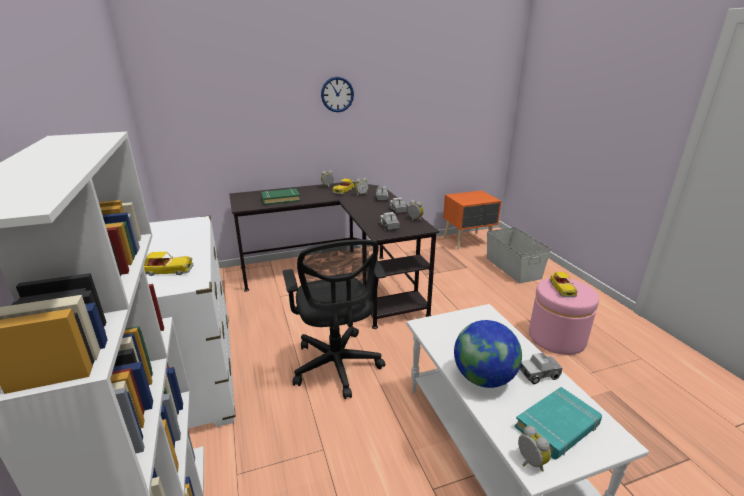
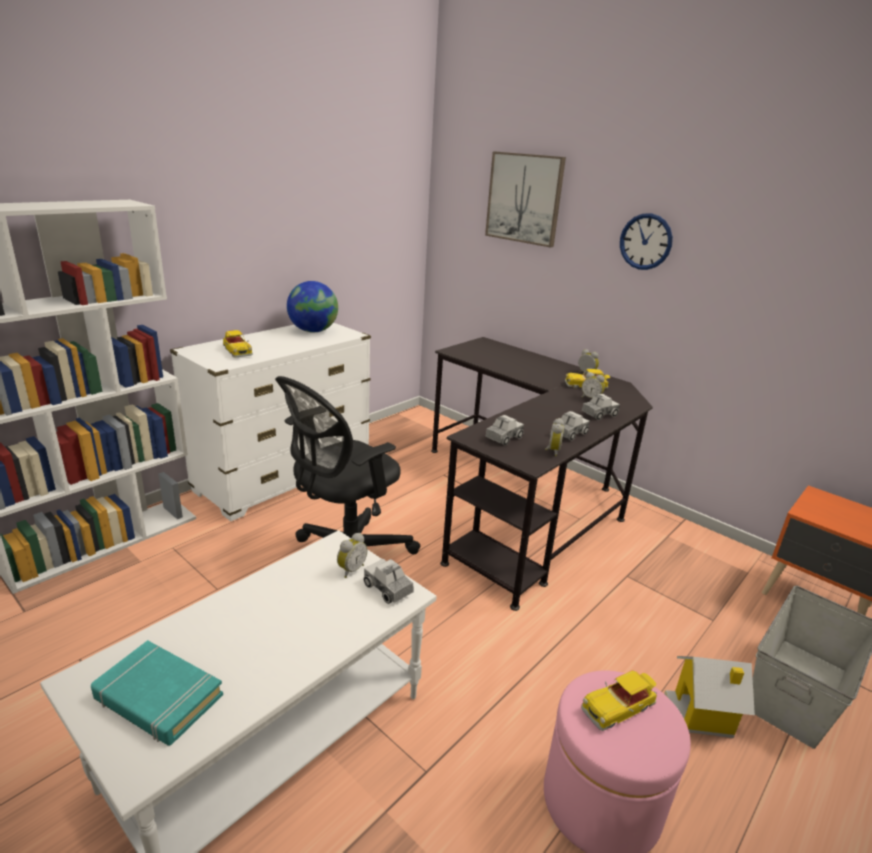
camera: 60 degrees right, 0 degrees up
(238, 80) = (524, 198): none -> picture
(280, 199) = (502, 361): green book -> none
(483, 378) = (240, 614): globe -> globe (313, 331)
(519, 294) = (701, 716): none -> toy house
(529, 462) = (88, 674): alarm clock -> alarm clock (350, 569)
(539, 374) = (269, 669): toy truck -> toy truck (388, 589)

